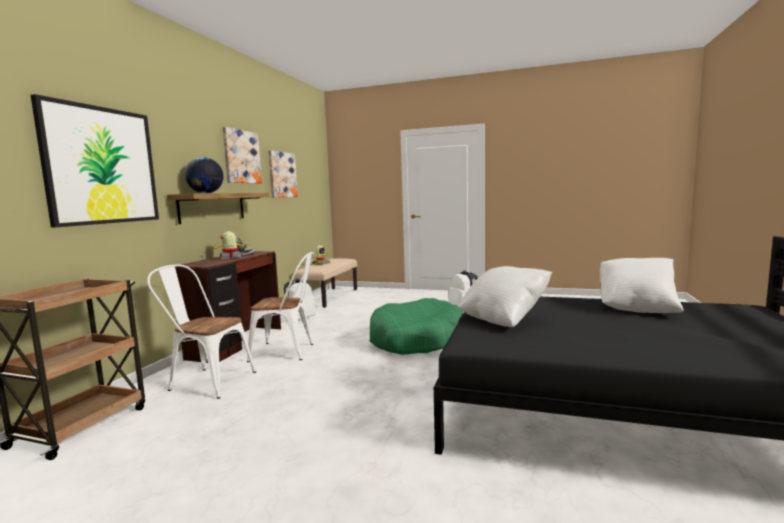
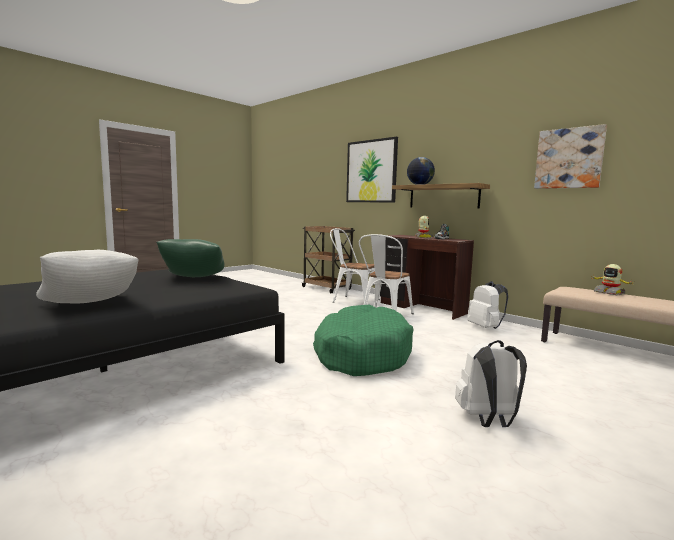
camera: 115 degrees right, 0 degrees up
(206, 381) = (352, 300): white chair -> white chair turned 105 degrees counterclockwise
(241, 157) = (490, 148): picture -> none
(503, 319) = (194, 279): white pillow -> green pillow

